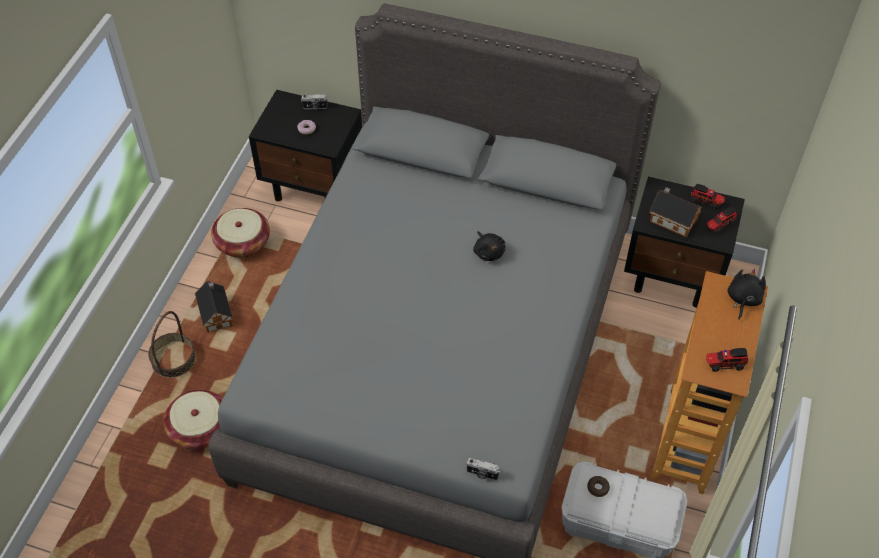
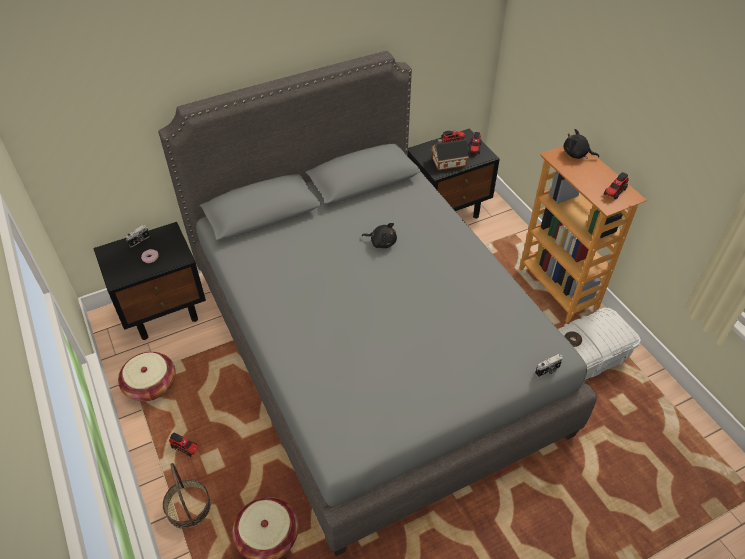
camera: 45 degrees left, 5 degrees down
(216, 313) = (186, 448): toy house -> toy truck
(743, 299) = (576, 154): black plush toy -> black plush toy turned 45 degrees counterclockwise

